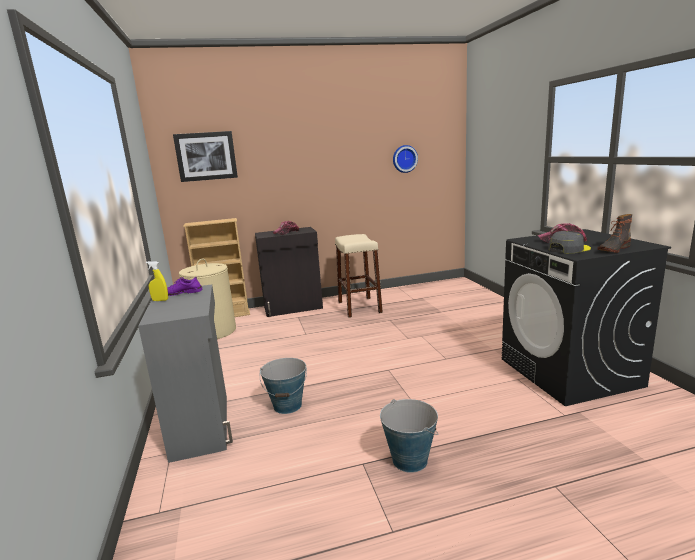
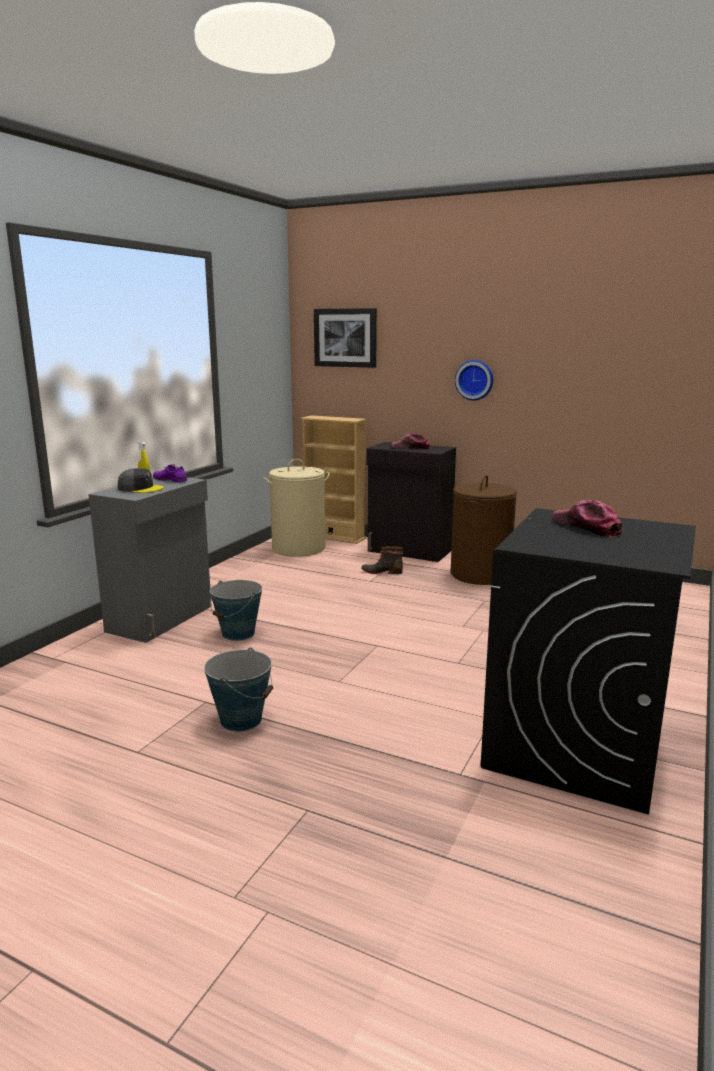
camera: 40 degrees right, 0 degrees up
(359, 307) = (480, 574): beige stool -> brown laundry basket
(404, 159) = (619, 366): wall clock -> wall clock (475, 380)
(568, 249) = (545, 537): grey cap -> grey cap (140, 488)
(613, 249) = (594, 553): boot -> boot (382, 571)

